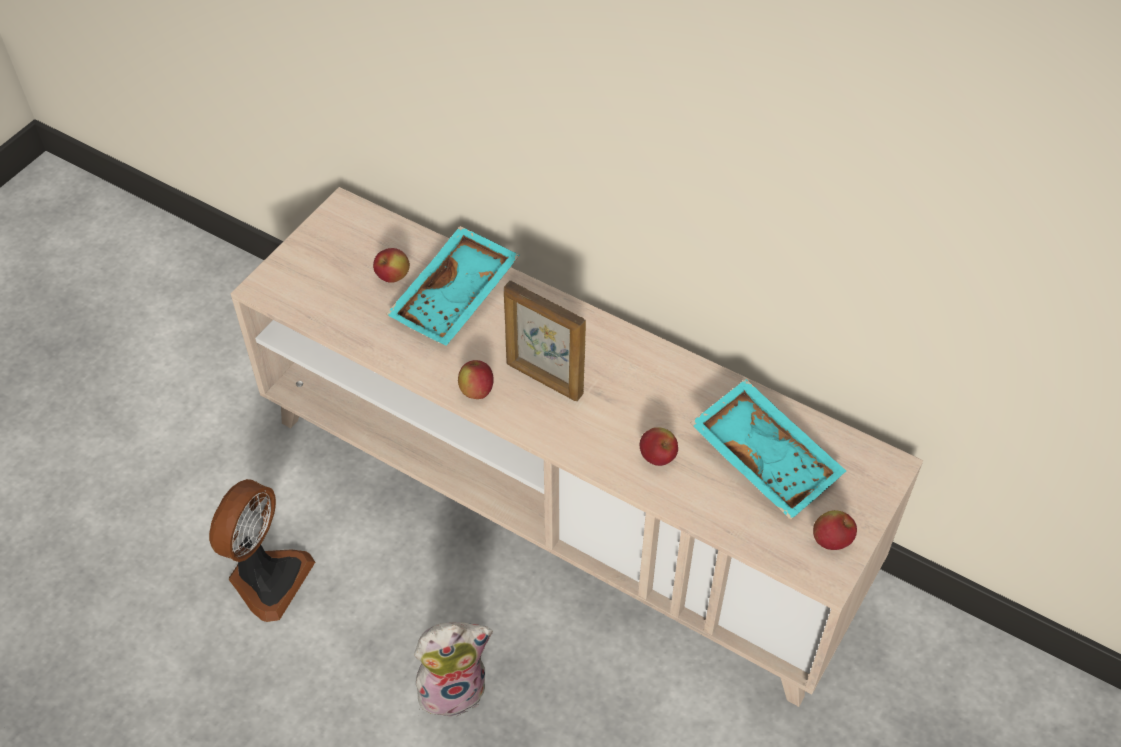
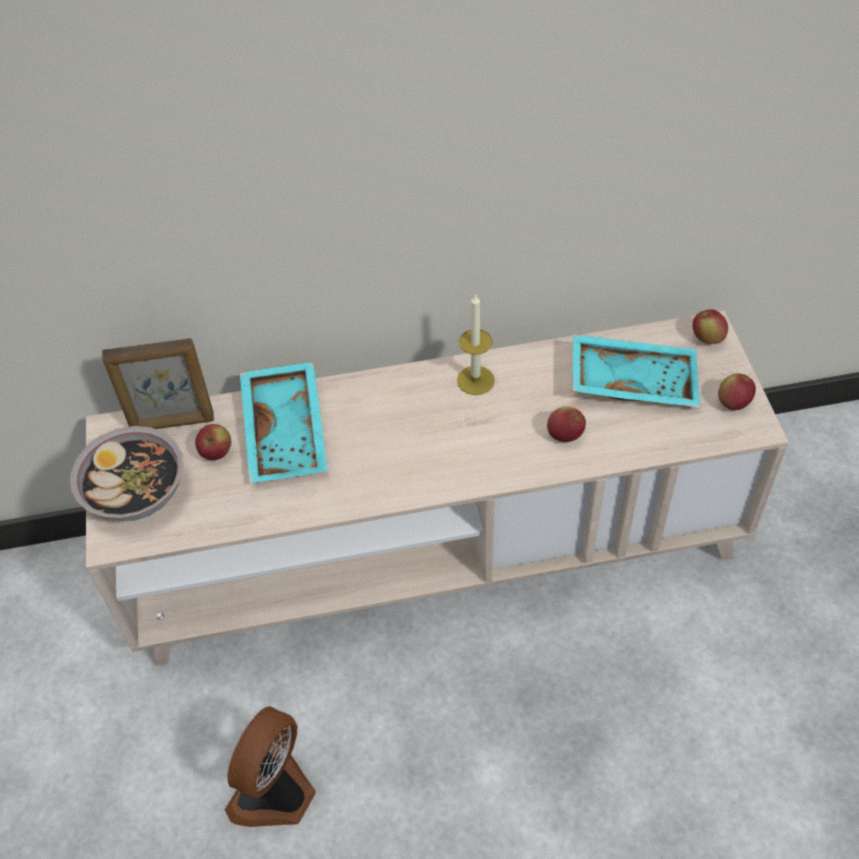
camera: 40 degrees left, 0 degrees up
(267, 578) = (276, 793): fan -> fan turned 135 degrees counterclockwise
(313, 265) = (136, 492): none -> bowl
(453, 687) = (506, 745): plush toy -> none
(476, 391) = (383, 488): apple -> apple (707, 338)
(544, 379) = (423, 442): picture frame -> picture frame (173, 423)
(638, 362) = (475, 380): none -> candle

